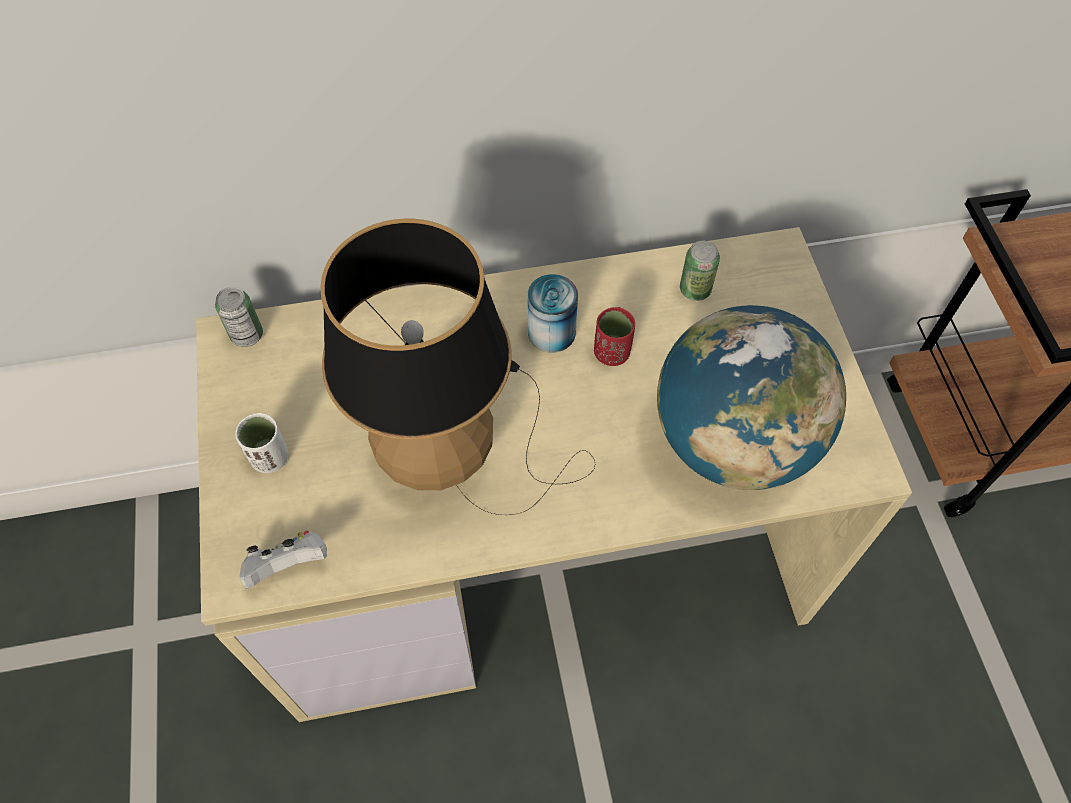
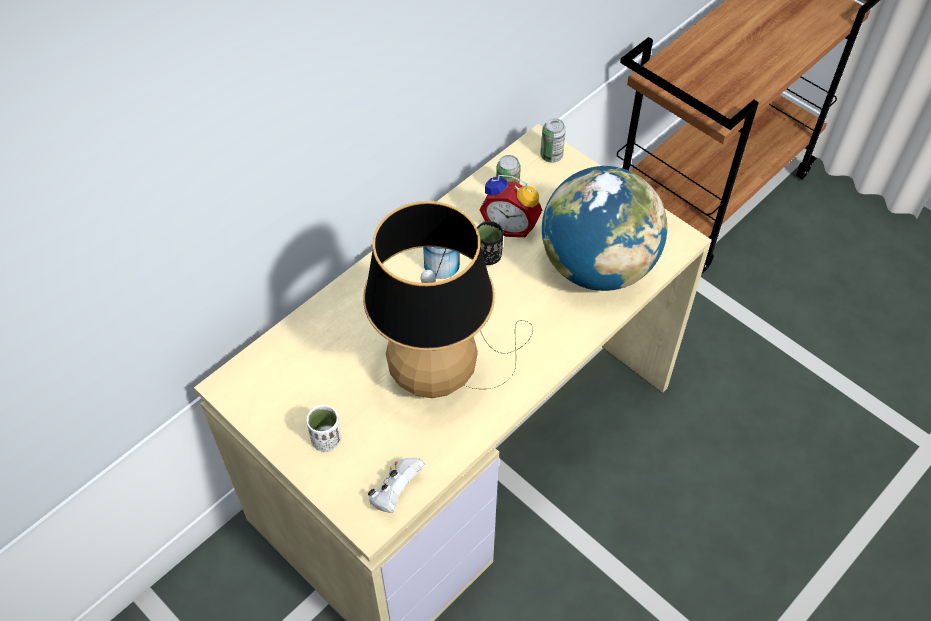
camera: 35 degrees left, 5 degrees down
(247, 335) = (241, 377): can -> can (551, 155)
(612, 353) = (488, 256): red cup -> black cup
(668, 331) = (511, 225): none -> alarm clock

